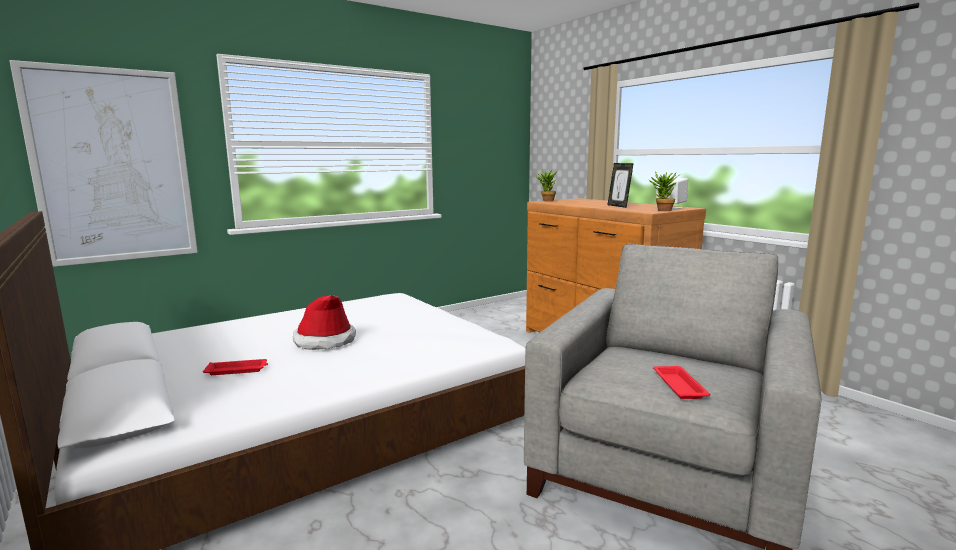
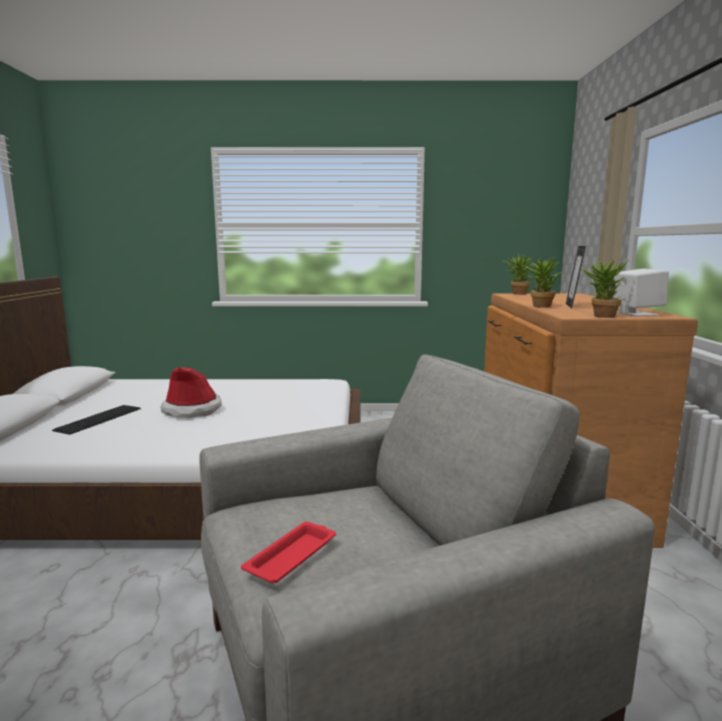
camera: 35 degrees right, 0 degrees up
(113, 166) = (133, 245): picture -> none
(237, 370) = (99, 419): red tray -> keyboard
(602, 207) = (539, 306): none -> potted plant

